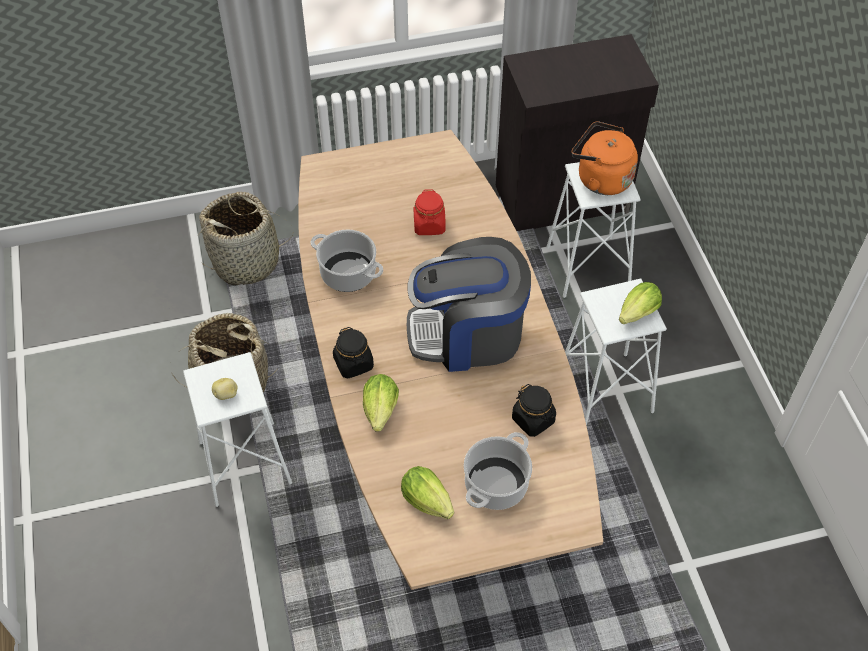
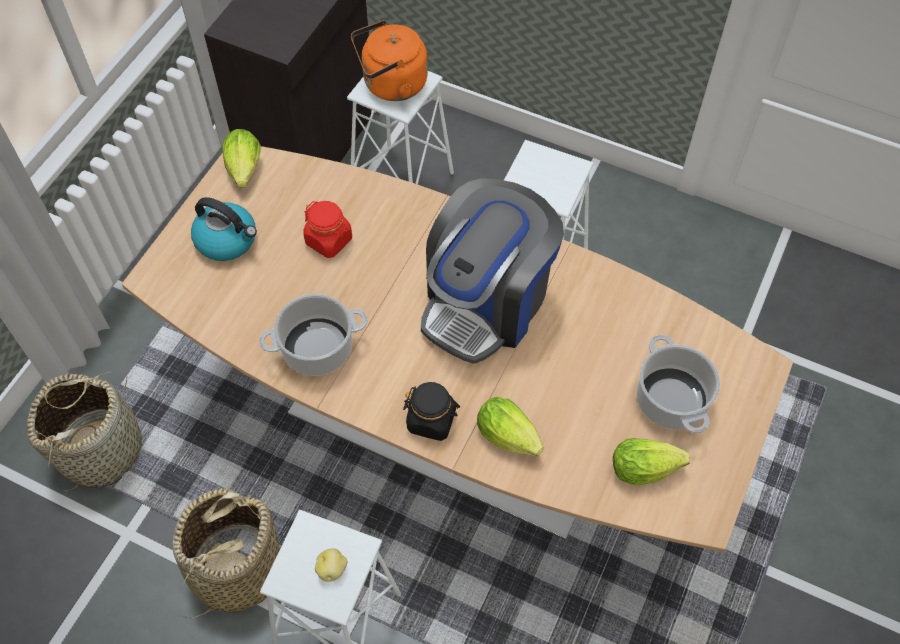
camera: 50 degrees left, 5 degrees up
(379, 179) = (227, 240): none -> kettle
(533, 420) = (627, 321): black jar -> none
(636, 315) = (560, 172): lettuce -> lettuce (244, 172)

